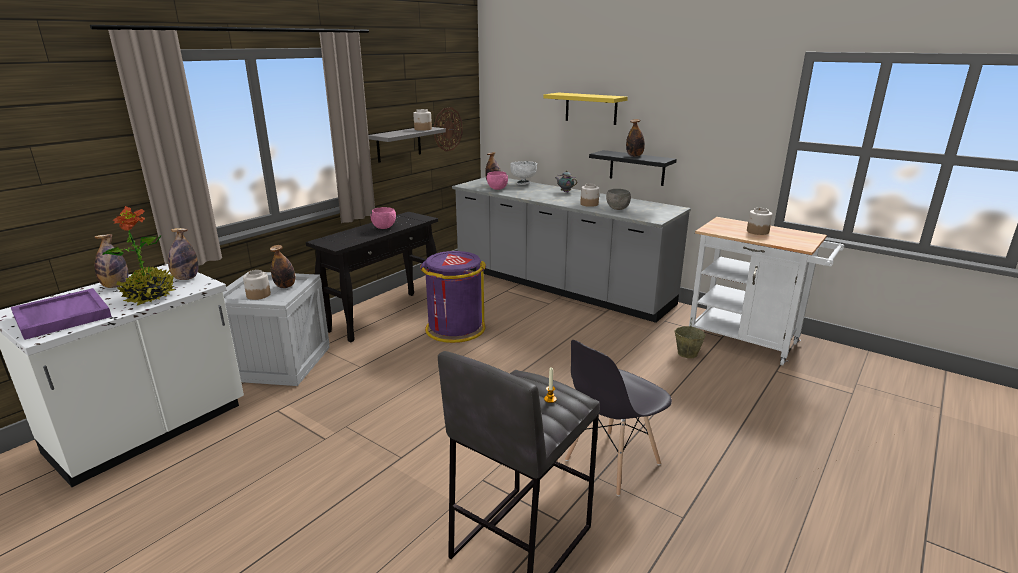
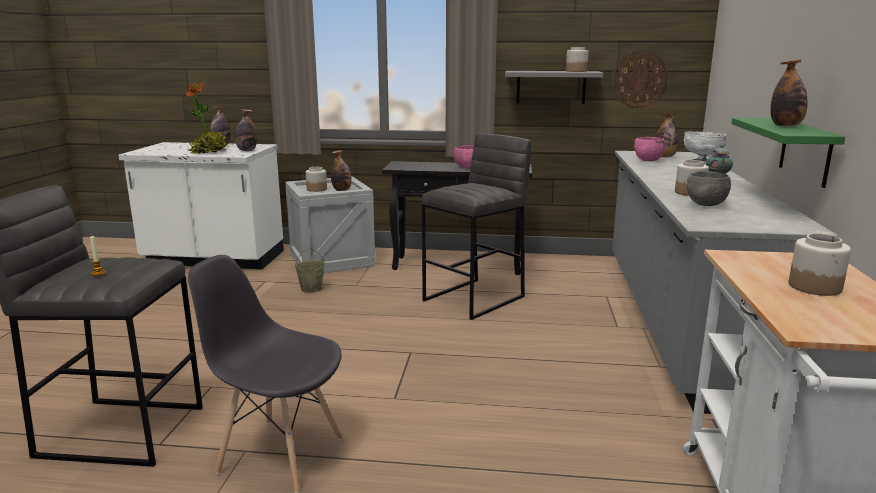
camera: 60 degrees right, 5 degrees down
(61, 316) = (165, 149): purple tray -> none
(455, 329) = (475, 298): purple trash can -> grey stool
(591, 108) = (781, 48): yellow shelf -> none
(637, 168) = (805, 151): black shelf -> green shelf
(687, 353) = (630, 461): beige bucket -> beige bucket (311, 289)

